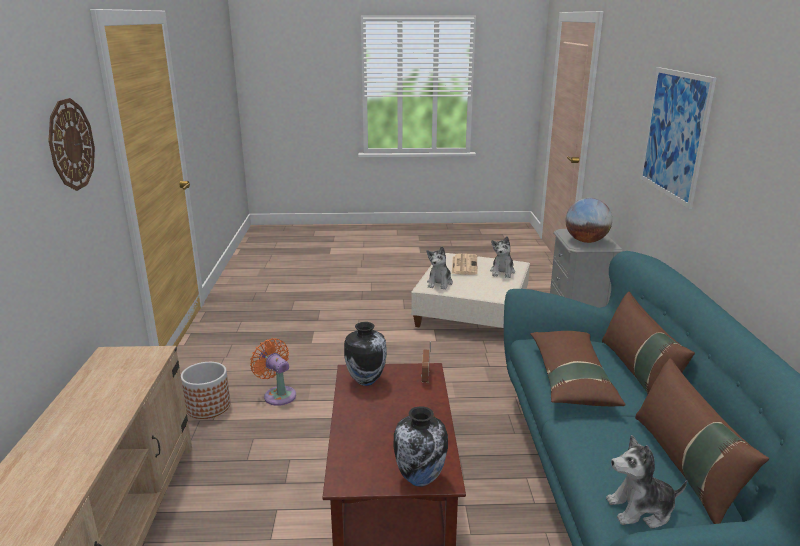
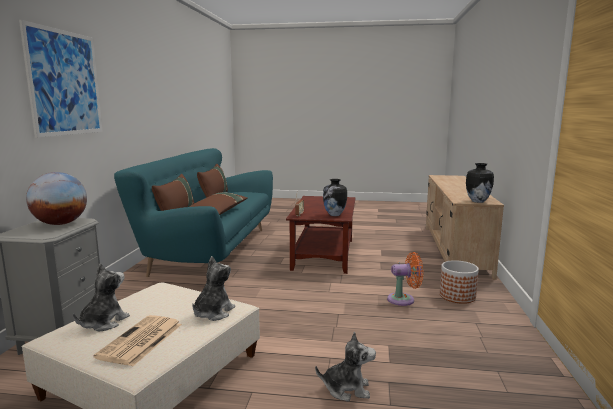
camera: 170 degrees left, 10 degrees down
(71, 144) = (530, 74): wall clock -> none
(278, 394) = (404, 299): orange fan -> orange fan turned 60 degrees counterclockwise
(420, 479) = (318, 197): vase -> vase (477, 201)
(641, 509) = (246, 193): plush toy -> plush toy (347, 389)

